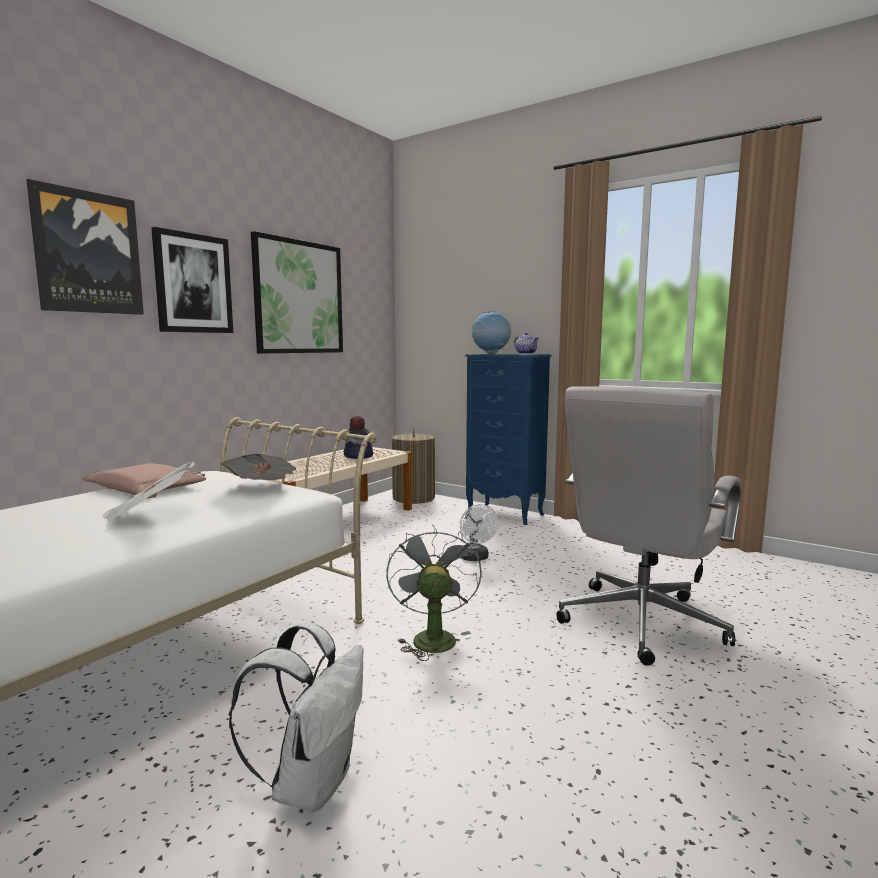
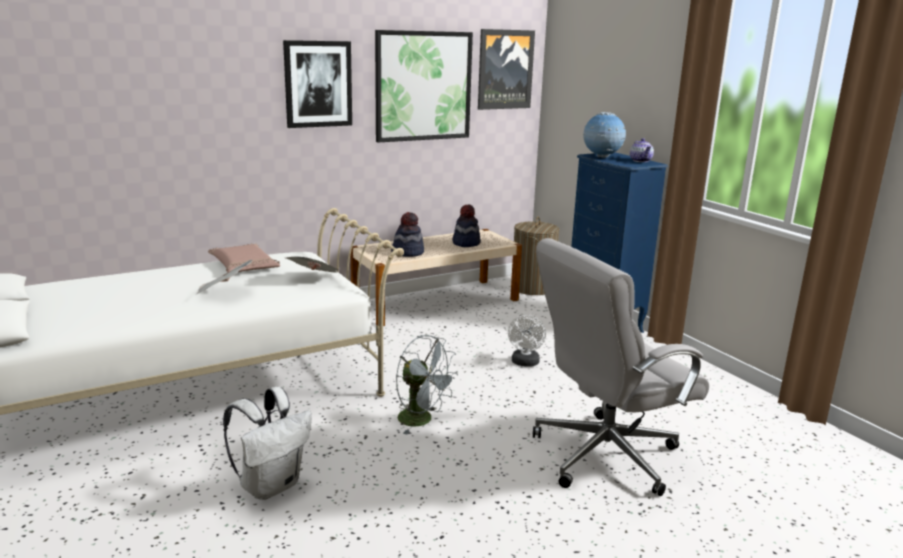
camera: 25 degrees right, 10 degrees up
(88, 253) = (232, 68): picture -> picture (505, 69)
(308, 469) = (407, 252): none -> hat
(432, 637) = (422, 420): grey fan -> grey fan turned 105 degrees clockwise

